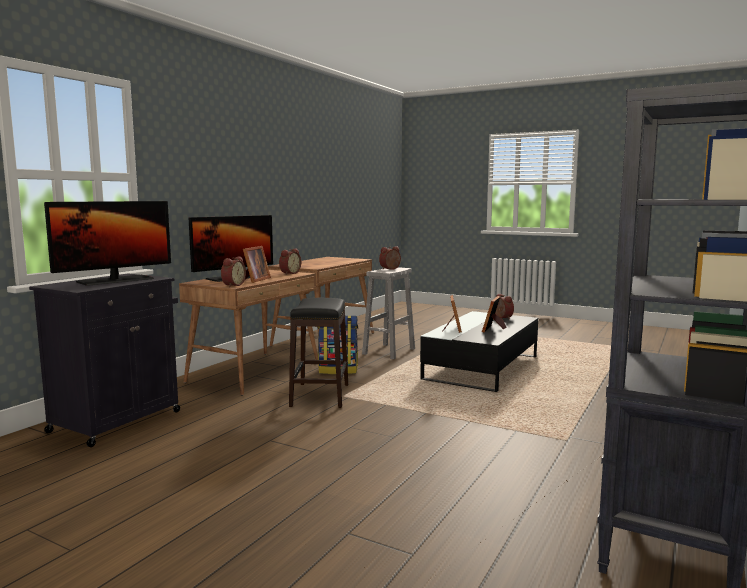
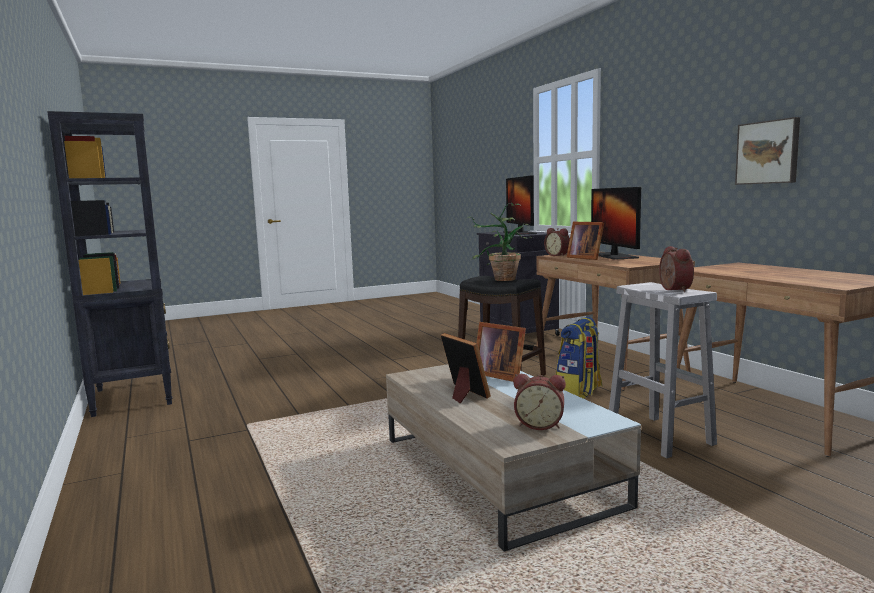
camera: 125 degrees right, 0 degrees up
(271, 194) = (768, 152): none -> picture
(289, 273) = (635, 263): alarm clock -> none
(324, 302) = (499, 280): none -> potted plant
(482, 368) = (496, 471): black coffee table -> beige coffee table

